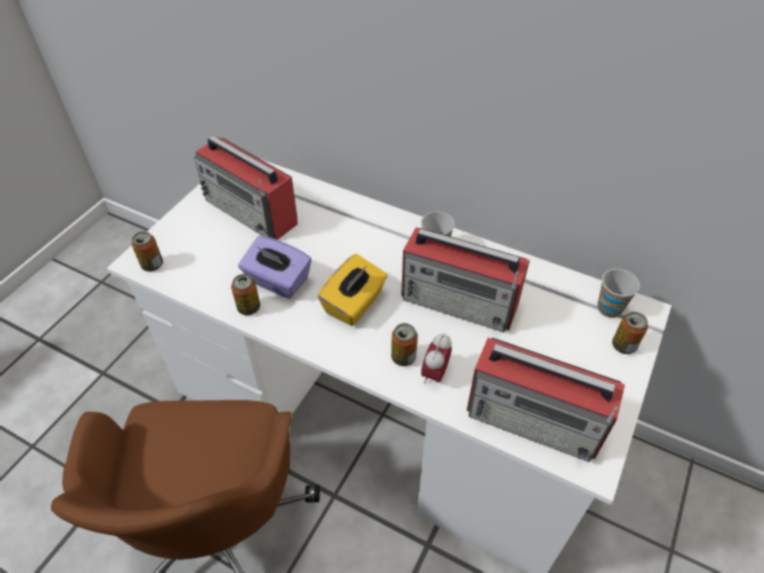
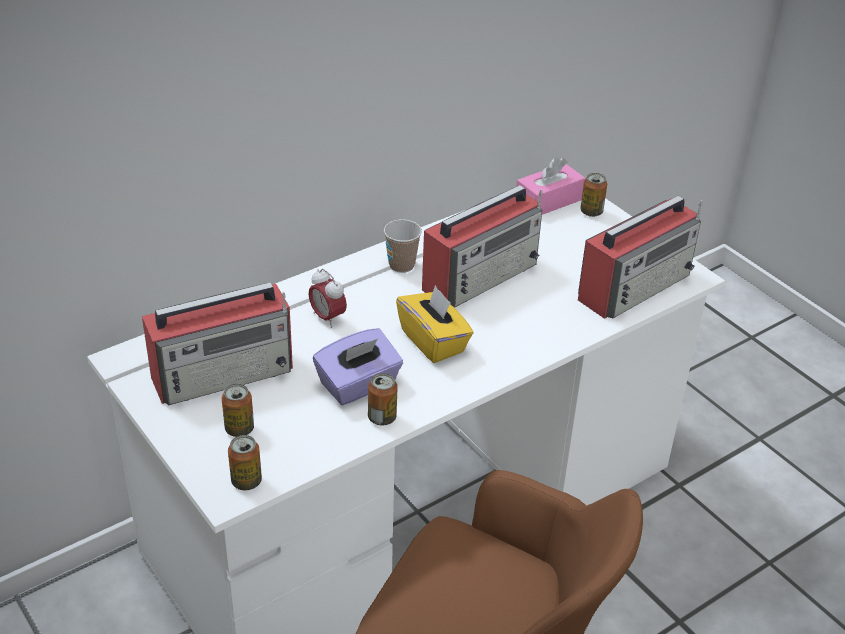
camera: 65 degrees left, 10 degrees down
(403, 357) = (523, 333): can -> can (239, 429)
(435, 374) = (554, 321): alarm clock -> alarm clock (327, 318)
(609, 308) = (548, 201): cup -> pink tissue box

